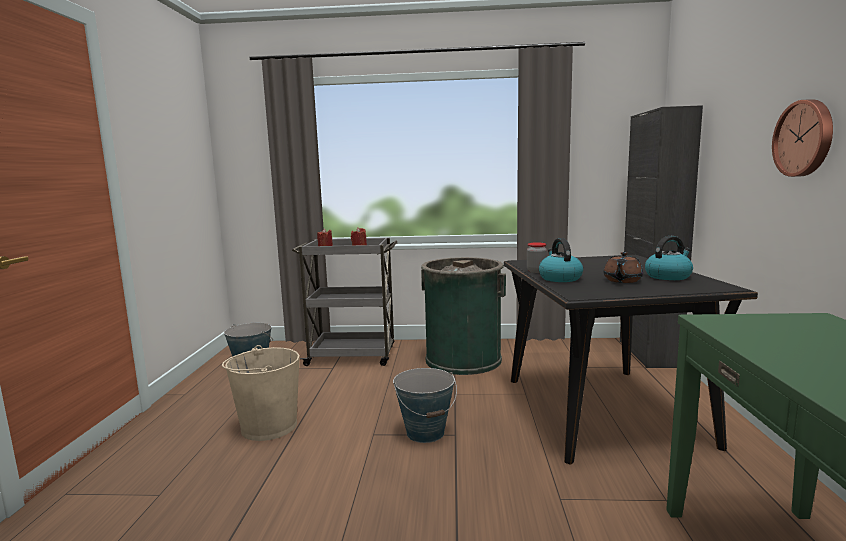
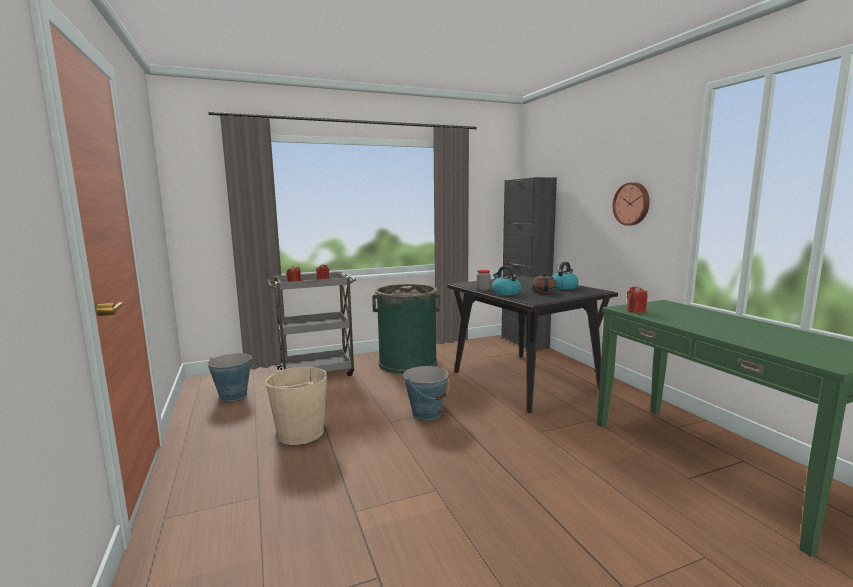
camera: 25 degrees left, 0 degrees up
(730, 328) = (636, 311): none -> red candle

